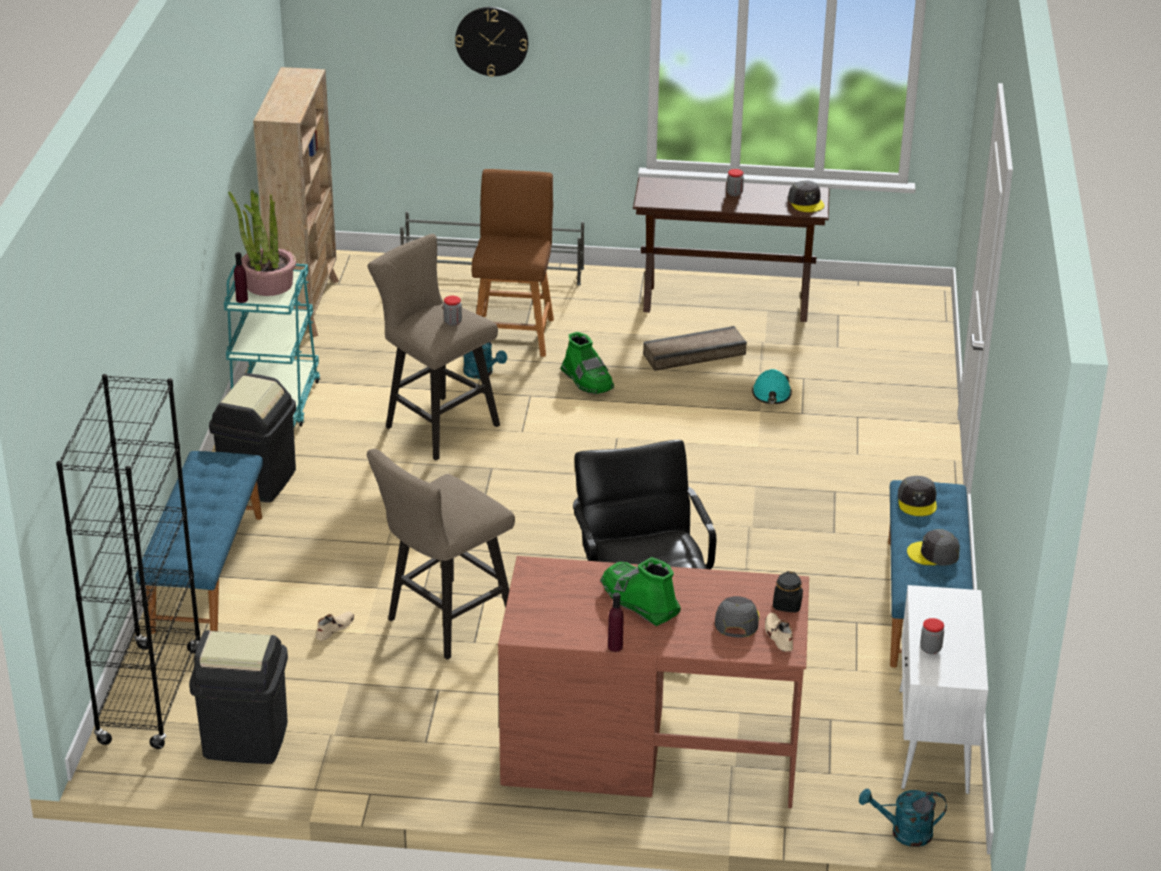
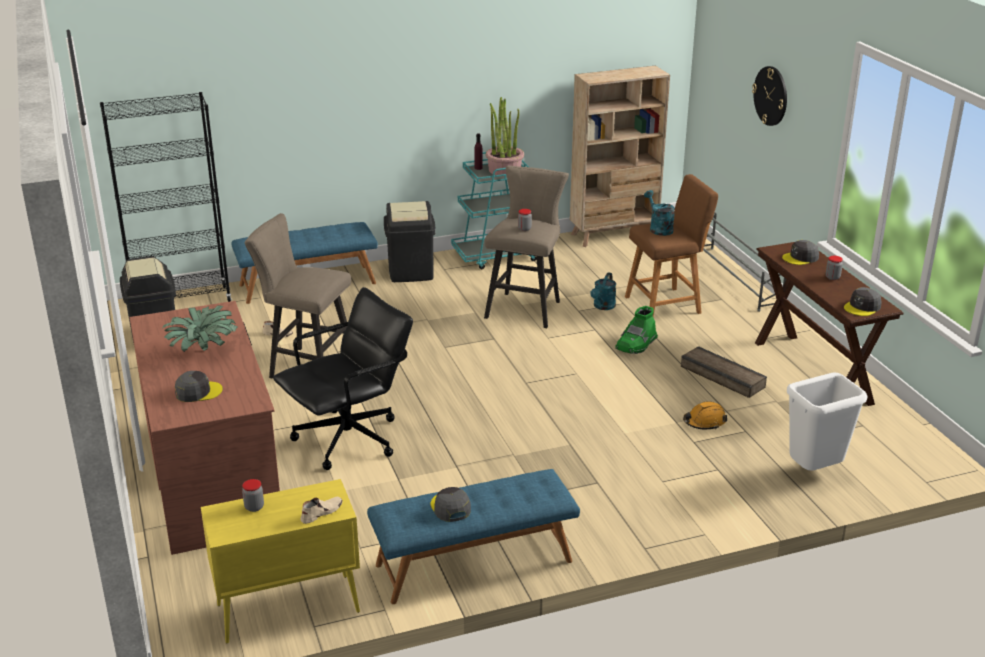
camera: 65 degrees right, 5 degrees down
(615, 646) = (143, 354): purple bottle -> none
(639, 601) = (203, 351): green boot -> potted plant
(771, 395) = (704, 422): turquoise hard hat -> orange hard hat
(778, 636) = (185, 412): beige shoe -> beige shoe (321, 513)
(787, 605) = (229, 408): black jar -> none
(896, 369) = (813, 472): none -> white trash can
(903, 833) = (162, 618): turquoise watering can -> turquoise watering can (658, 228)
(917, 501) = (522, 483): grey cap -> grey cap (800, 258)
(933, 742) = (286, 609): white cabinet -> yellow cabinet

